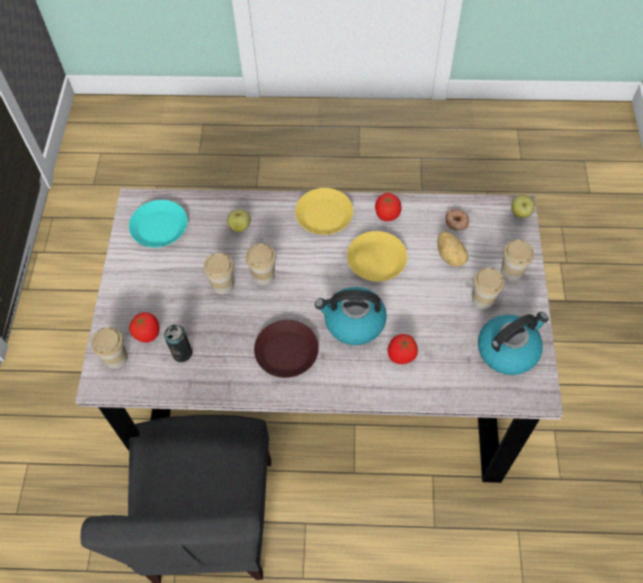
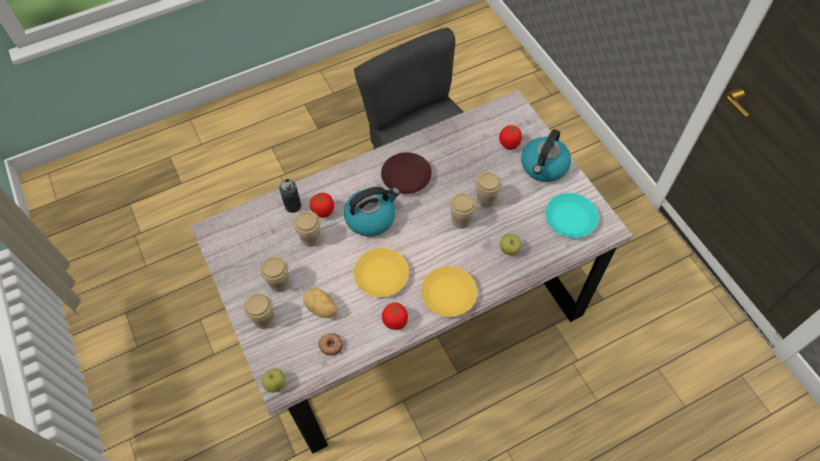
camera: 150 degrees right, 0 degrees up
(116, 358) = (516, 121): cup -> cup (310, 238)
(182, 353) = (476, 143): can -> can (293, 206)
(508, 350) = (245, 252): kettle -> kettle (544, 167)

